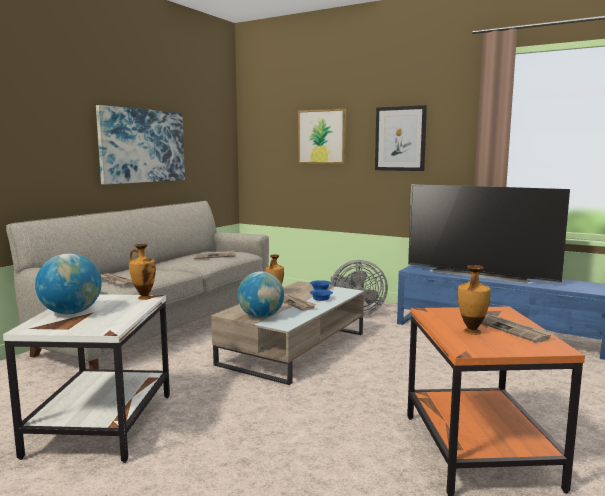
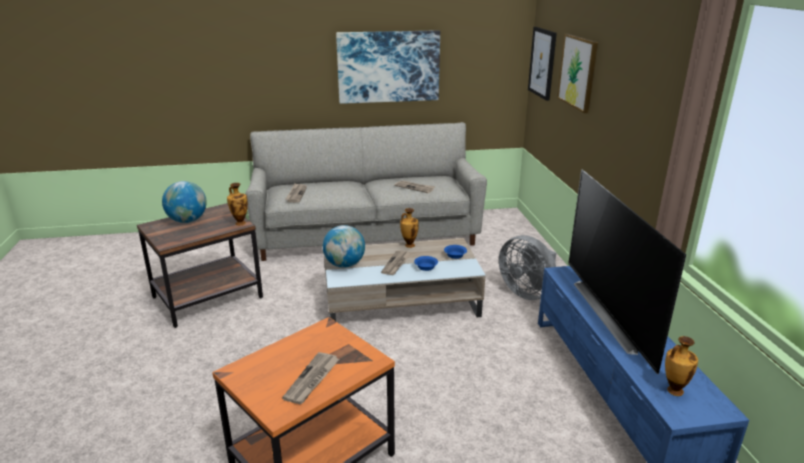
camera: 50 degrees right, 15 degrees up
(101, 424) = (207, 297): white side table -> brown side table
(400, 138) = (630, 99): picture -> picture (542, 63)
(471, 332) = (285, 362): vase -> vase (673, 391)

